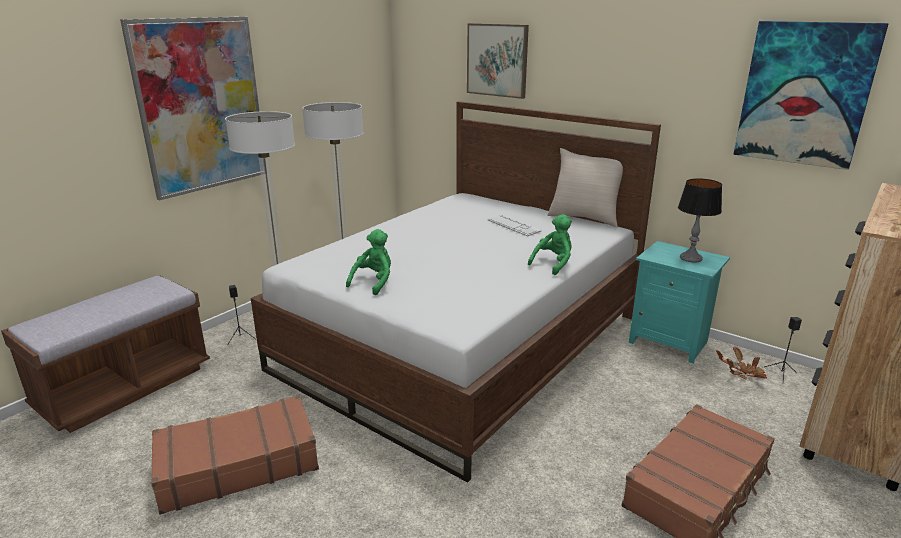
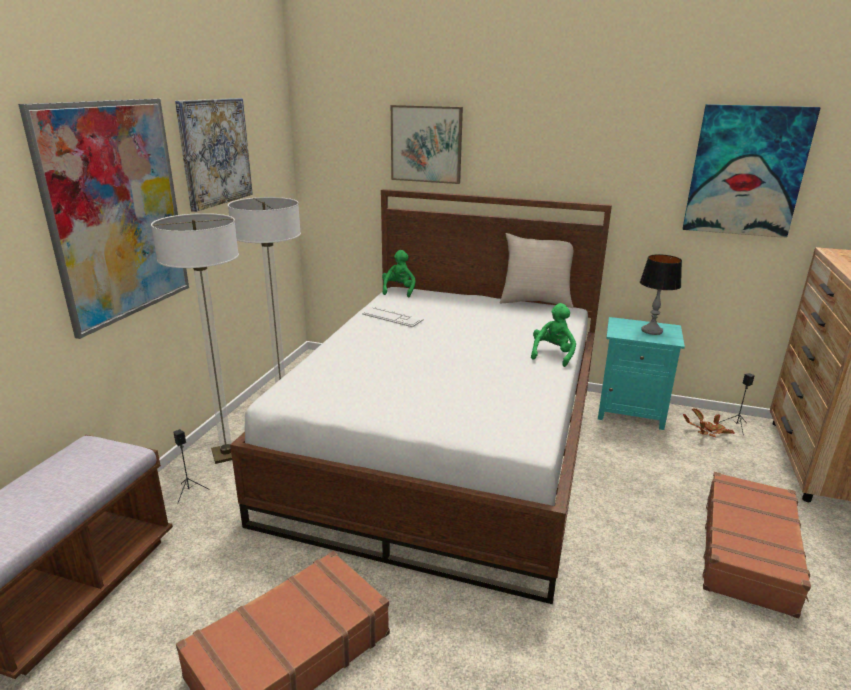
camera: 20 degrees left, 0 degrees up
(303, 62) = (215, 152): none -> picture
(374, 282) = (394, 404): green plush toy -> green plush toy (398, 291)
(513, 226) = (478, 318): keyboard -> keyboard (392, 317)

